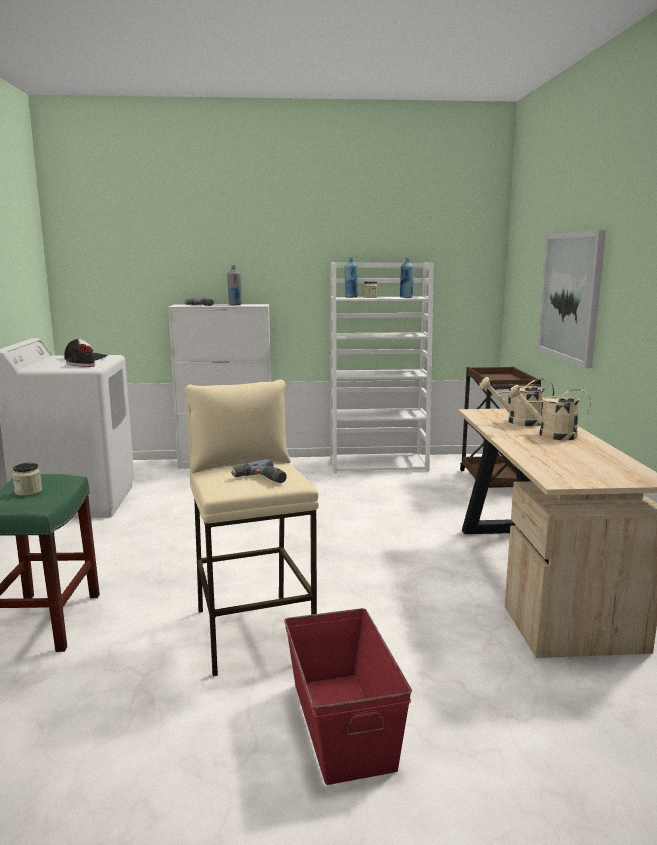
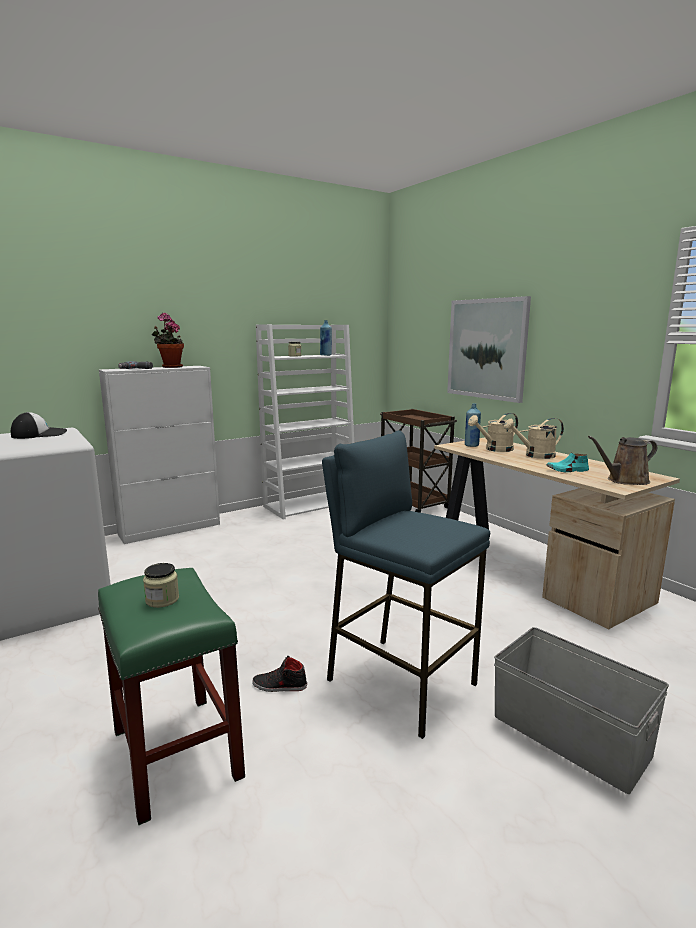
camera: 30 degrees left, 0 degrees up
(80, 365) = (52, 442): black shoe -> black shoe (279, 686)
(235, 304) = (170, 367): grey bottle -> potted plant
(253, 631) = (400, 681): beige stool -> blue stool
(260, 479) = (437, 529): power drill -> none
(341, 724) = (570, 736): red storage box -> grey storage box
(351, 297) = (279, 356): blue bottle -> blue bottle (471, 445)
(546, 455) = (567, 470): none -> turquoise shoe
(590, 476) = (624, 480): none -> brown watering can

